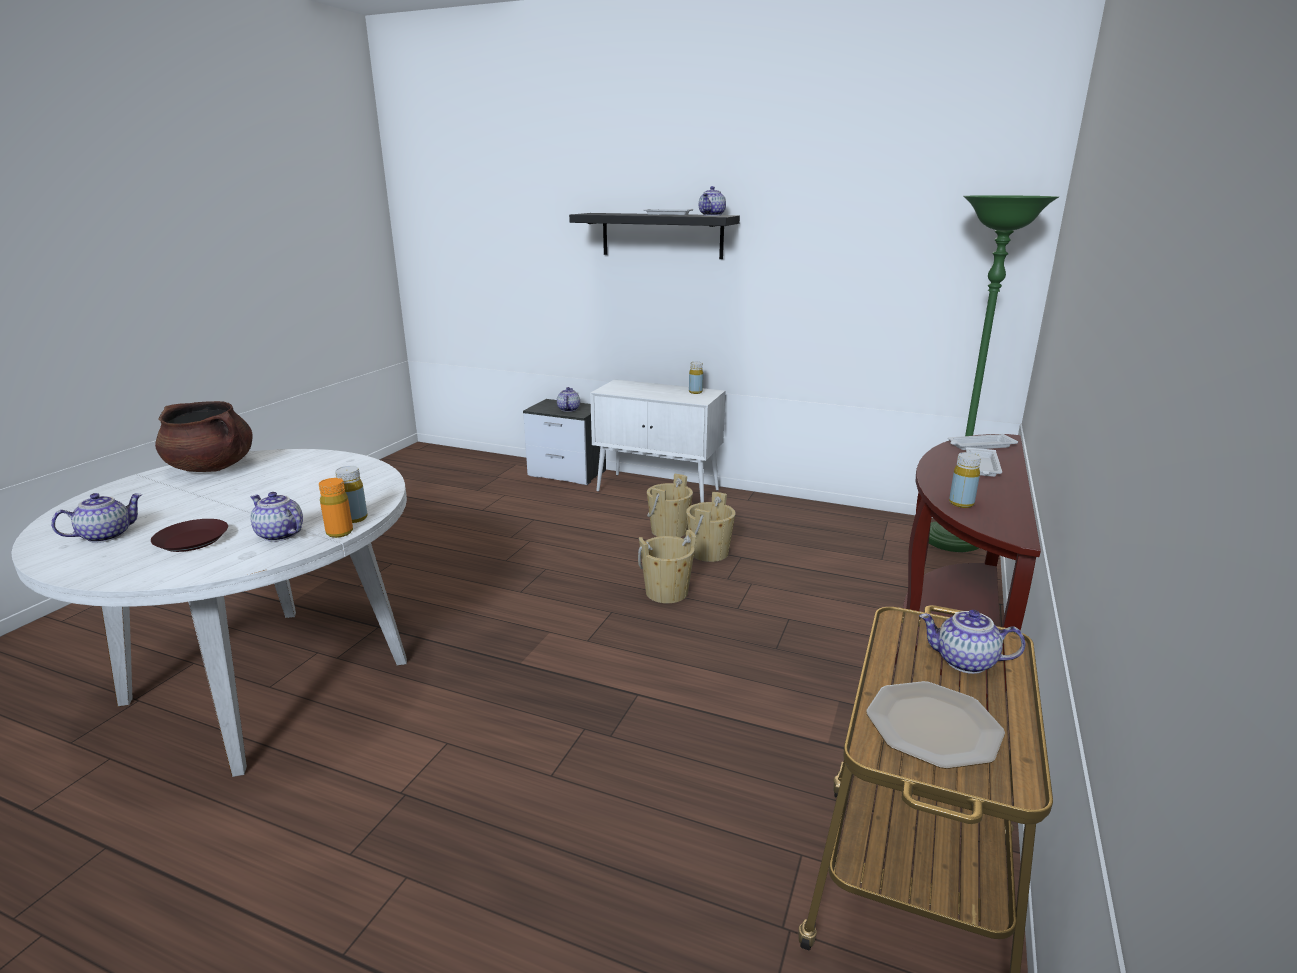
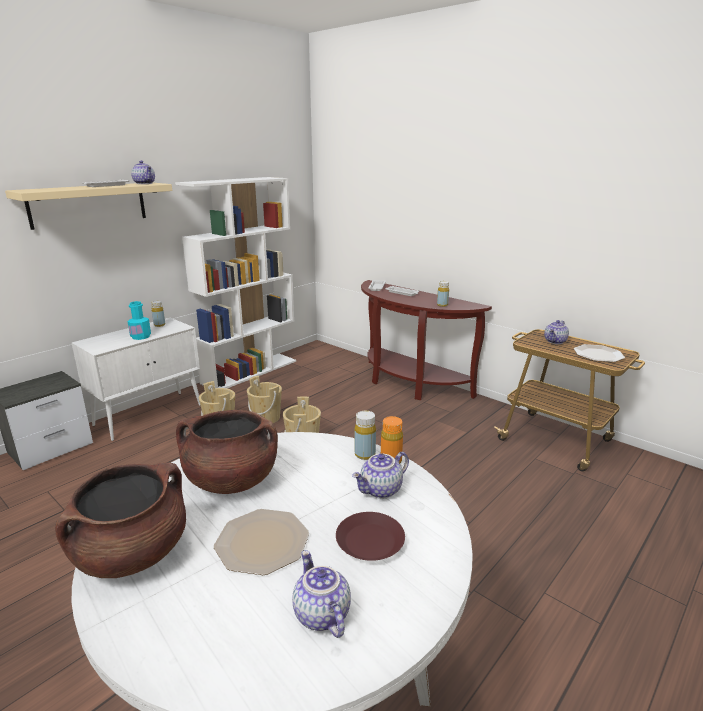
camera: 70 degrees left, 0 degrees up
(210, 501) = (262, 541): none -> plate
(307, 475) = (231, 481): none -> brown cooking pot
(568, 409) = (44, 386): teapot -> none
(653, 394) = (141, 336): none -> turquoise bottle
(662, 235) = (88, 204): black shelf -> beige shelf
(820, 510) = (250, 371): none -> white bookcase
(951, 540) = (319, 353): green floor lamp -> none

